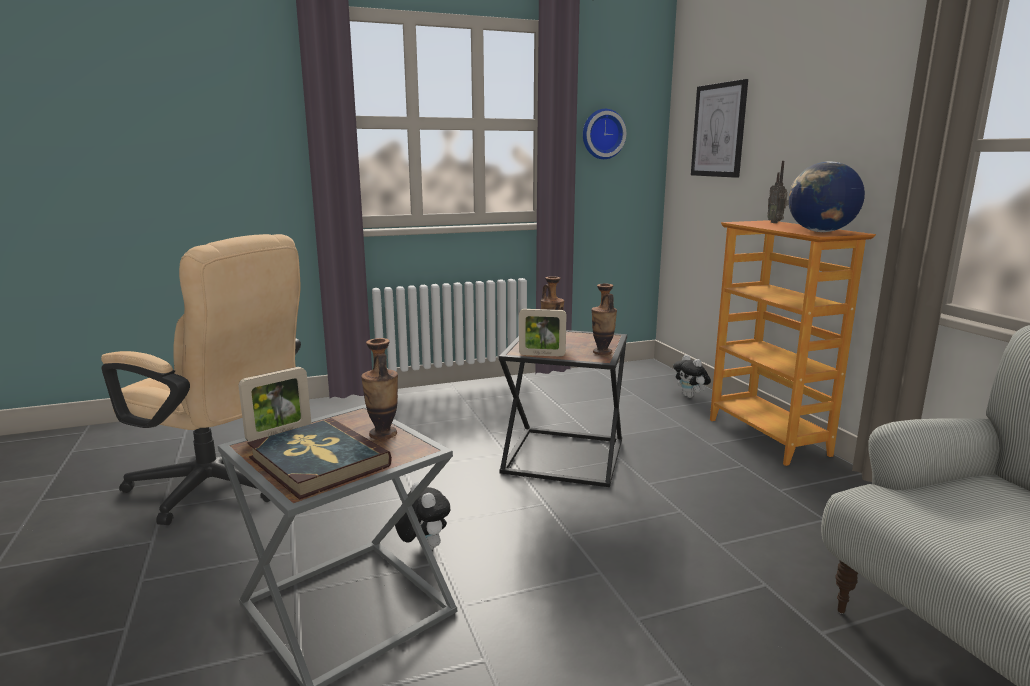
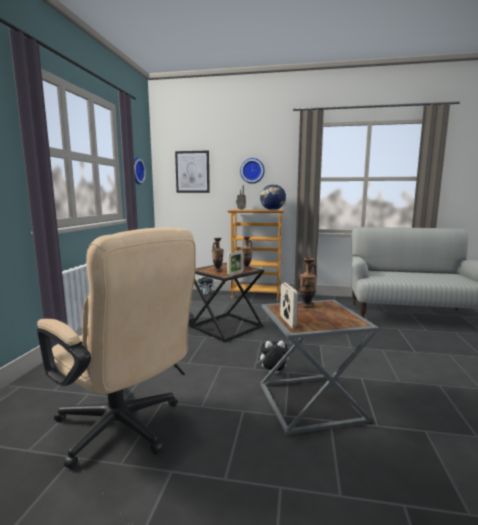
camera: 60 degrees left, 5 degrees down
(222, 488) = (125, 430): beige office chair -> beige office chair turned 75 degrees clockwise
(318, 462) = (331, 318): book -> none
(820, 124) = (252, 171): none -> wall clock

